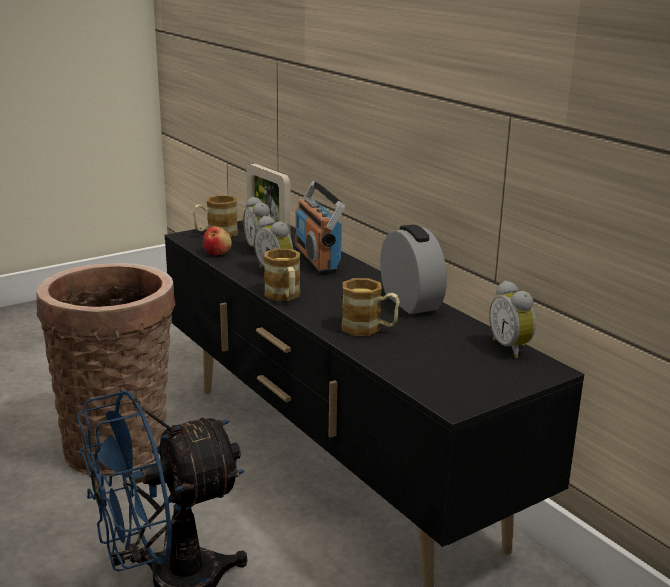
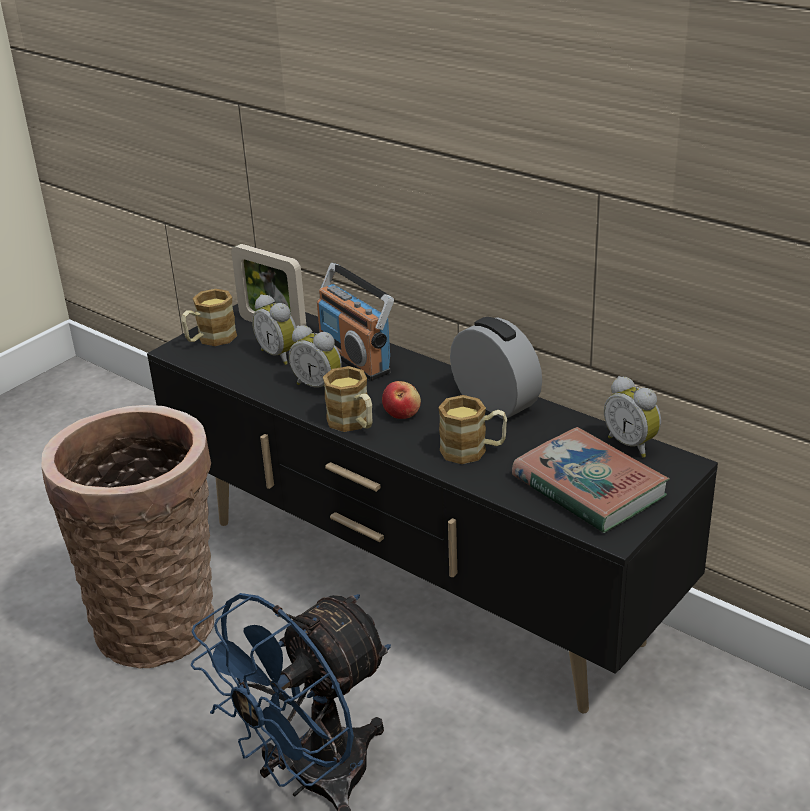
camera: 15 degrees left, 10 degrees up
(217, 253) = (232, 371): apple -> apple (402, 413)
(452, 369) = (588, 487): none -> book

